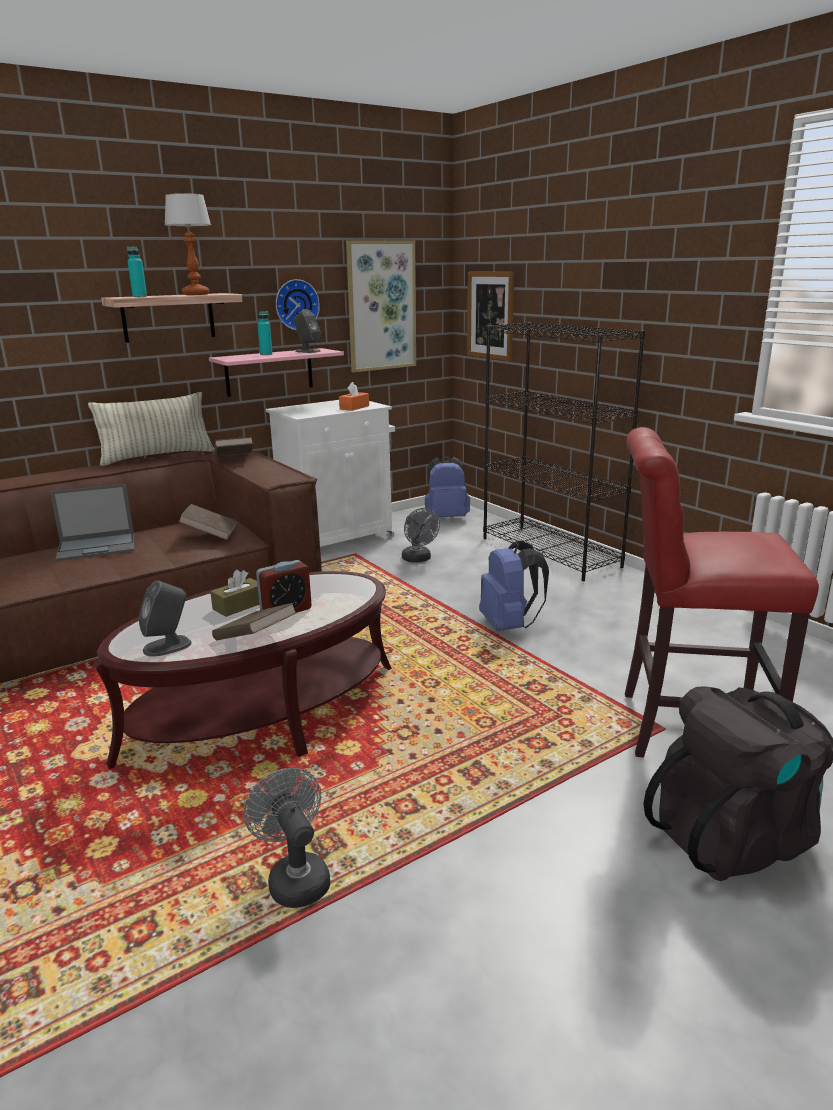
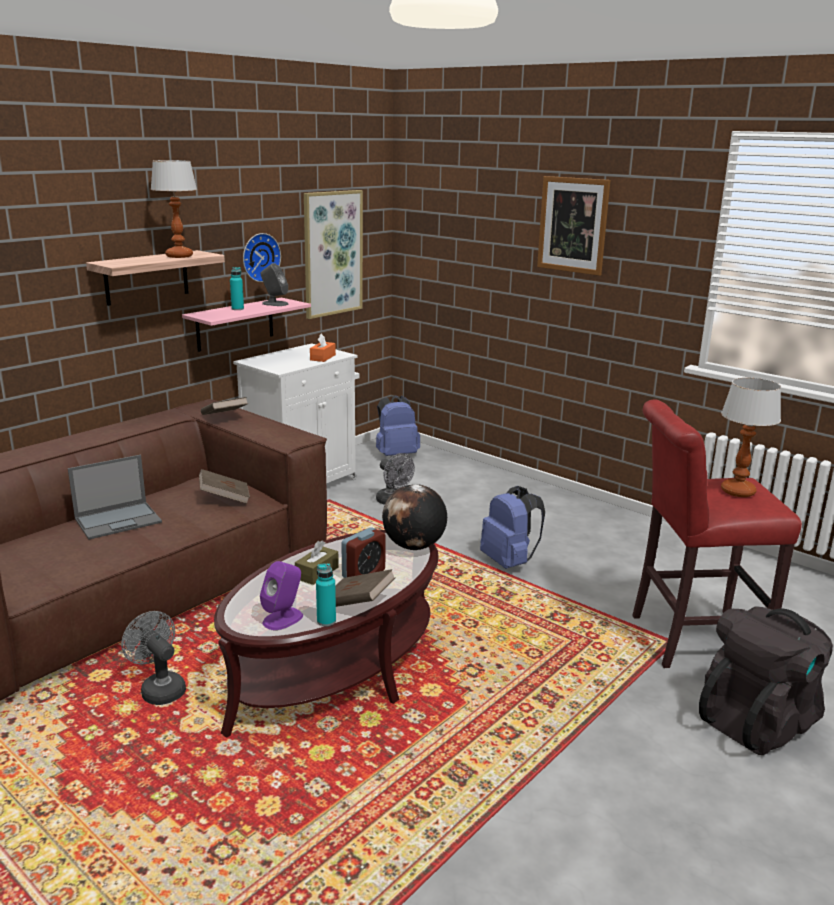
camera: 15 degrees left, 0 degrees up
(139, 296) = (128, 261): turquoise bottle -> turquoise bottle (326, 621)
(157, 456) = (139, 418): pillow -> none
(168, 646) = (283, 618): grey speaker -> purple speaker
(295, 878) = (449, 804): grey fan -> grey fan (159, 689)
(359, 589) = (414, 546): none -> globe
(490, 315) = (436, 262): picture -> picture (573, 225)
(551, 552) = (510, 486): black bookcase -> none
(743, 544) = (738, 492): none -> table lamp

